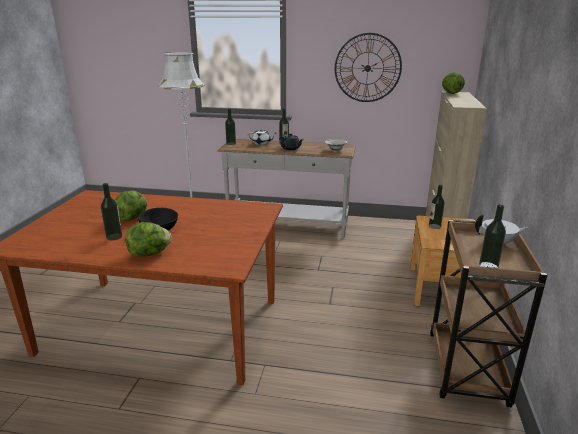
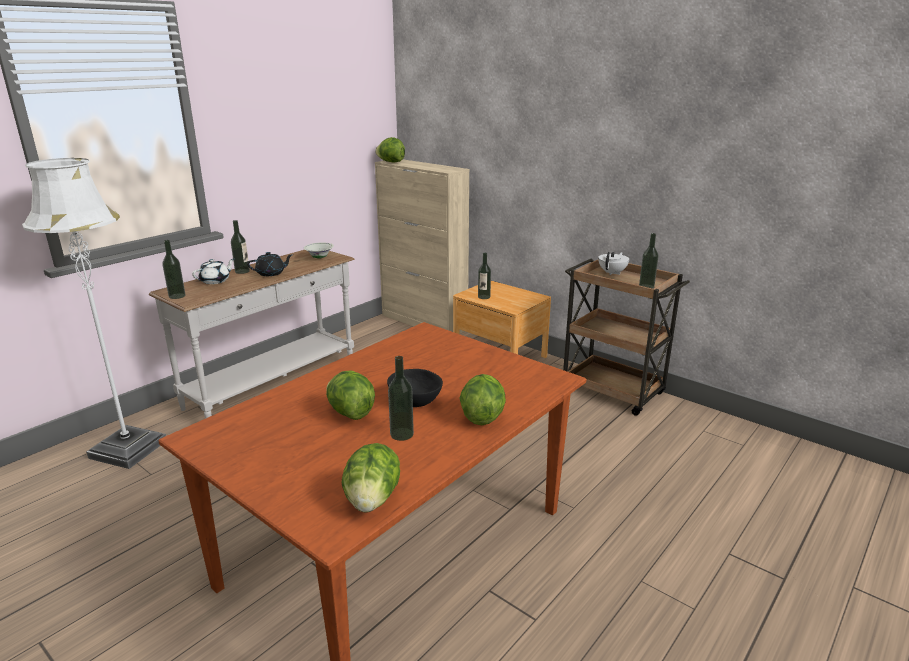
camera: 60 degrees left, 0 degrees up
(39, 248) = (372, 500): none -> lettuce
(367, 68) = (300, 146): wall clock -> none

